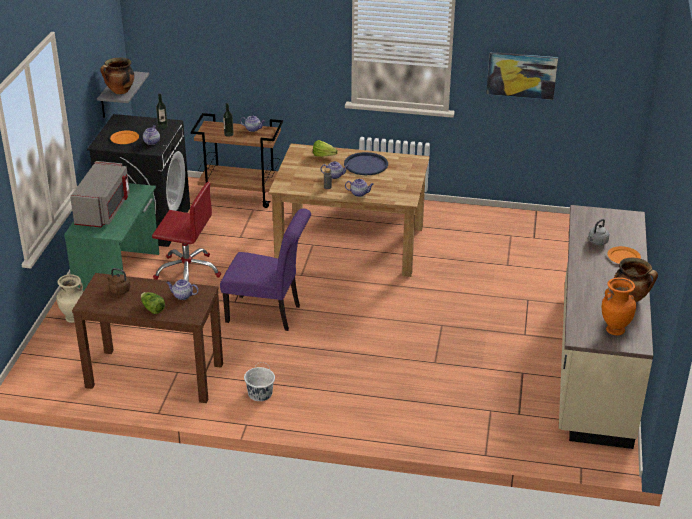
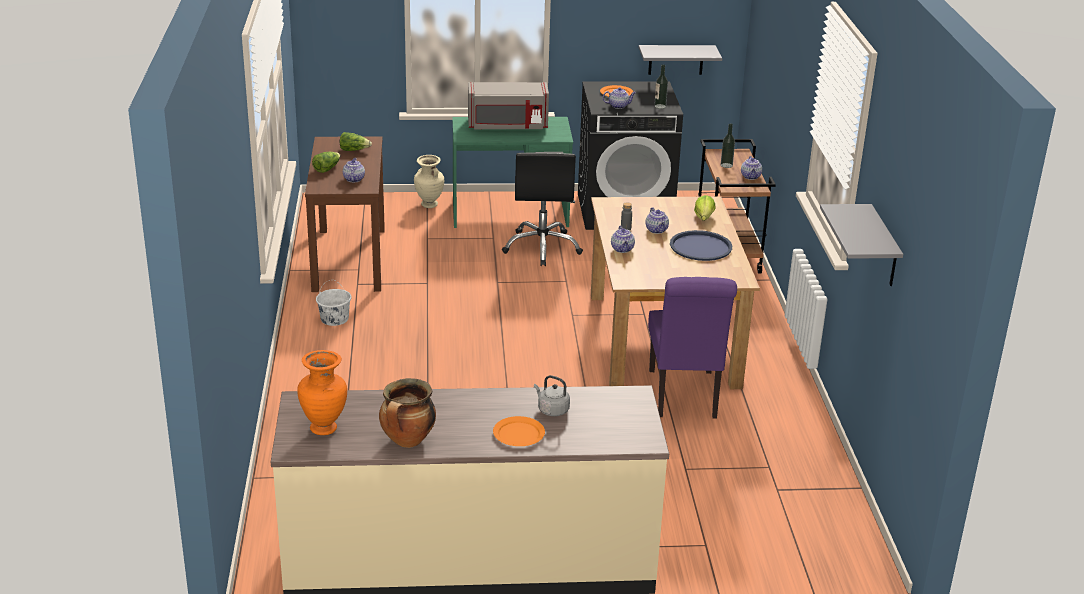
camera: 75 degrees right, 5 degrees down
(119, 290) = (354, 150): brown kettle -> lettuce
(120, 91) = (662, 51): cooking pot -> none
(188, 271) = (542, 247): red office chair -> black office chair
(268, 314) = (482, 304): purple chair -> purple chair (684, 397)
(521, 75) = (884, 247): picture -> grey shelf

